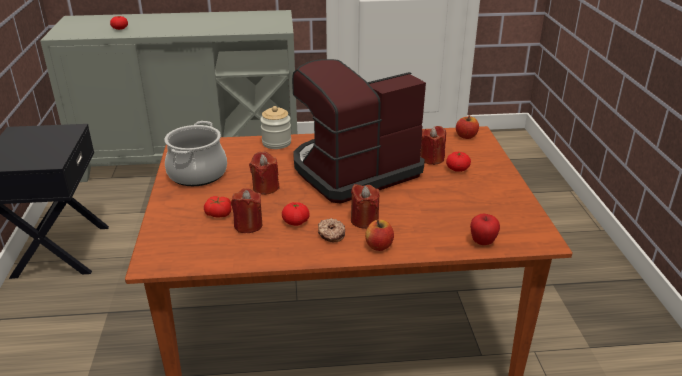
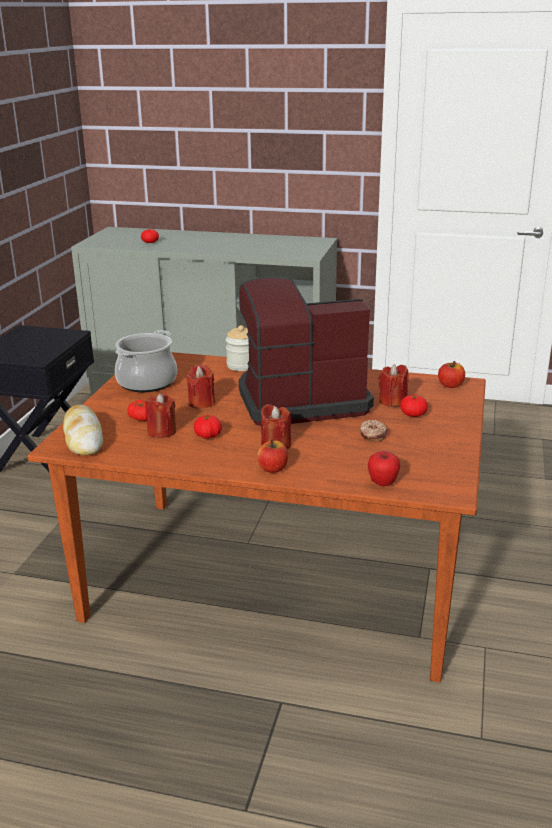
camera: 20 degrees right, 5 degrees down
(173, 247) = (83, 438): none -> bread
(331, 234) = (233, 451): donut -> donut (372, 435)

